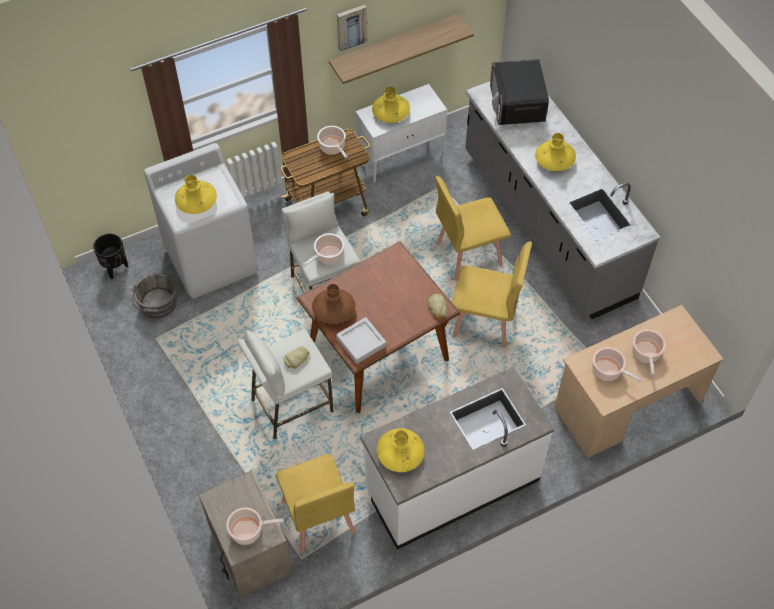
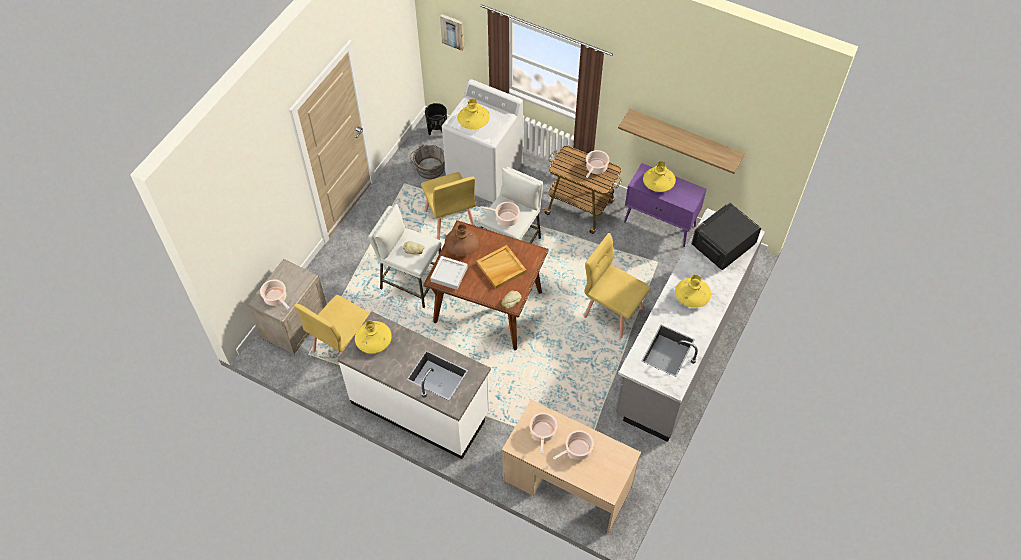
camera: 55 degrees right, 0 degrees up
(351, 26) = (653, 96): picture -> picture (453, 31)
(391, 293) = (501, 268): none -> beige tray
(401, 157) = (660, 224): white cabinet -> purple cabinet
(485, 322) = (564, 354): yellow chair -> yellow chair (449, 221)

